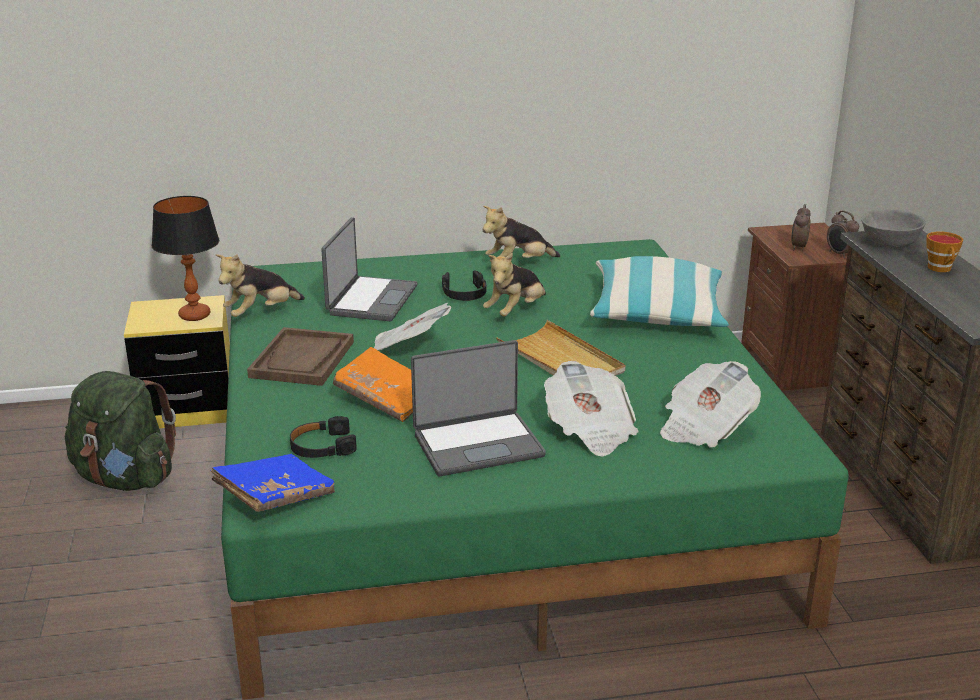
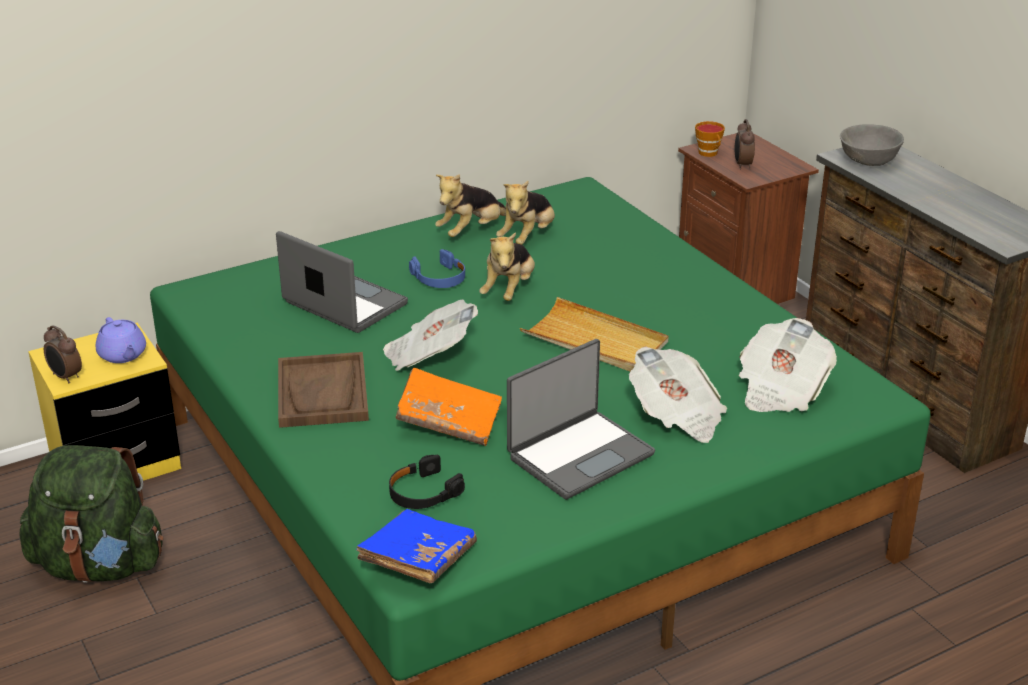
camera: 20 degrees left, 5 degrees up
(195, 315) = (123, 355): table lamp -> purple teapot
(261, 313) = (230, 343): plush toy -> plush toy (528, 237)
(370, 300) = (343, 304): laptop -> laptop turned 45 degrees counterclockwise
(464, 293) = (439, 278): black headphones -> blue headphones
(656, 312) = (651, 265): pillow -> none
(840, 254) = (786, 167): alarm clock -> alarm clock (65, 377)
(940, 269) = (932, 183): cup -> cup (709, 153)

